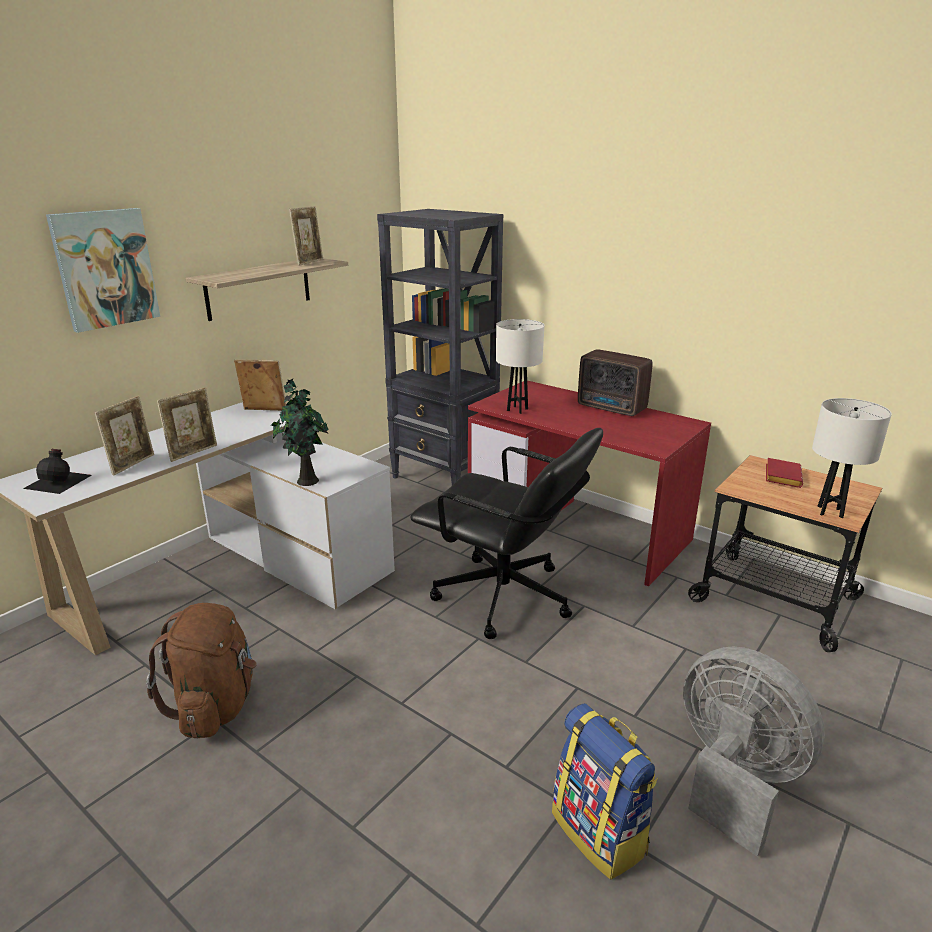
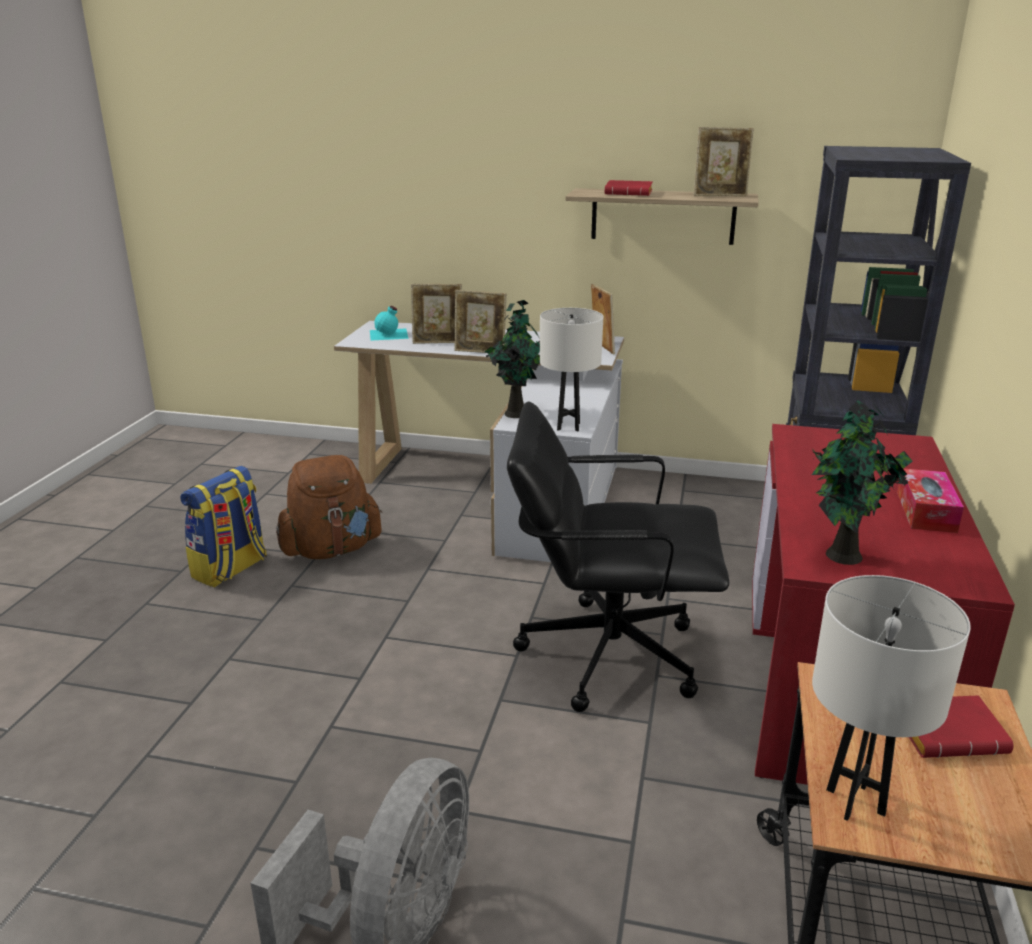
camera: 65 degrees right, 0 degrees up
(59, 481) = (389, 334): black bottle -> turquoise bottle
(105, 269) = (497, 166): picture -> none
(250, 272) = (630, 193): none -> red book
(504, 598) = (607, 653): black office chair -> black office chair turned 90 degrees clockwise
(517, 409) = (805, 451): white table lamp -> white table lamp (568, 426)
(600, 832) = (266, 814): backpack -> backpack (230, 569)
(612, 408) = (926, 511): radio -> tissue box
(651, 439) = (843, 557): none -> potted plant

